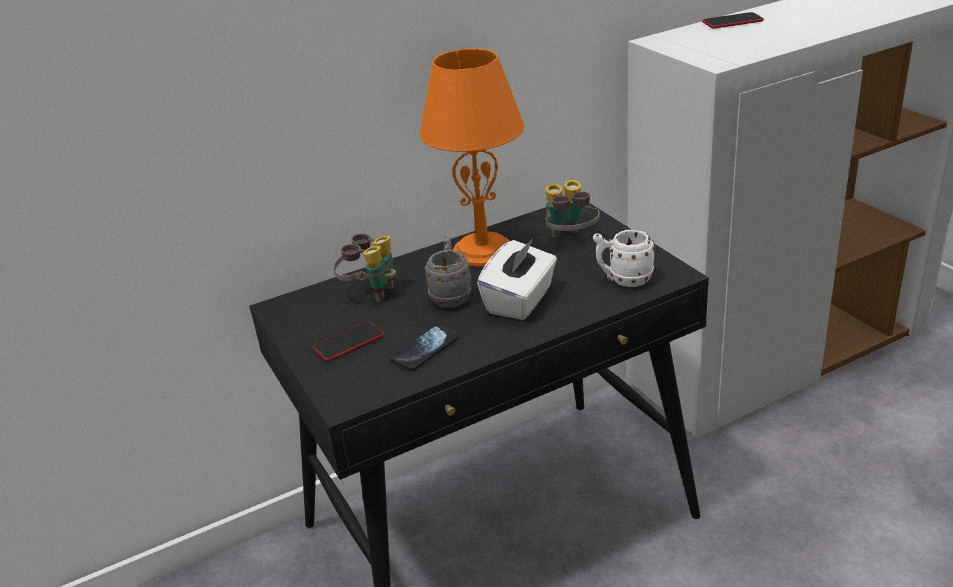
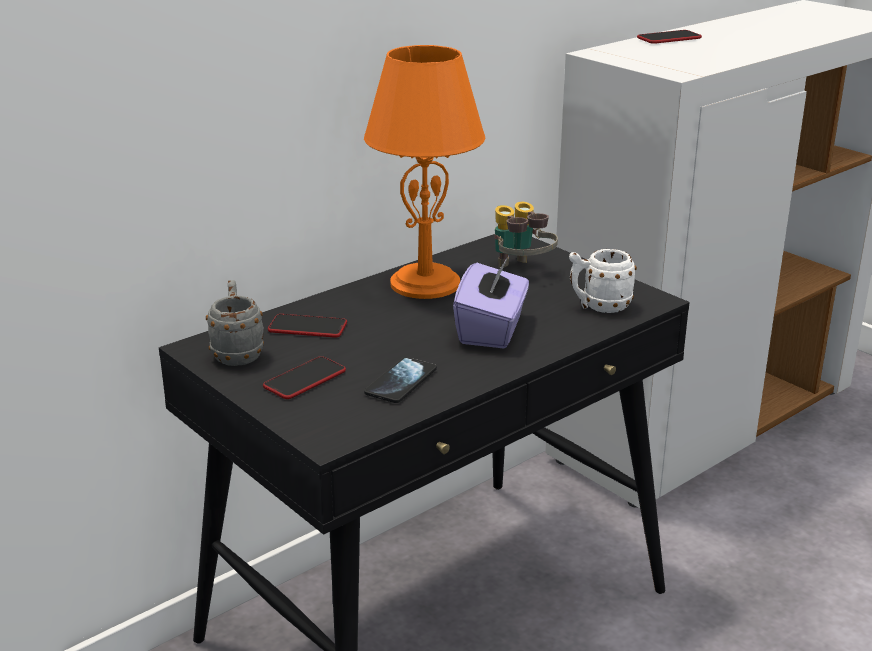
camera: 15 degrees left, 5 degrees down
(370, 291) = (307, 327): binoculars -> phone
(451, 295) = (408, 328): grey mug -> grey mug (237, 353)
(520, 301) = (491, 330): white tissue box -> purple tissue box

